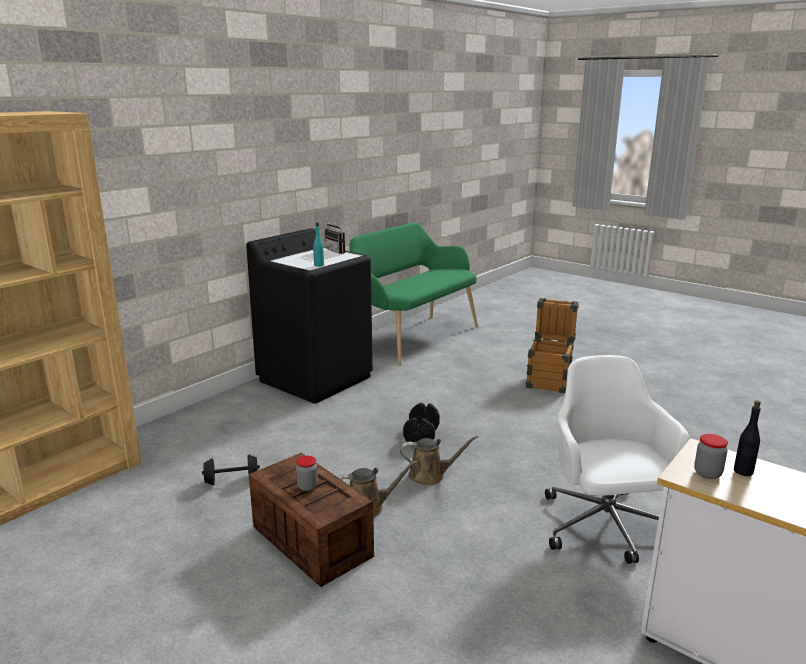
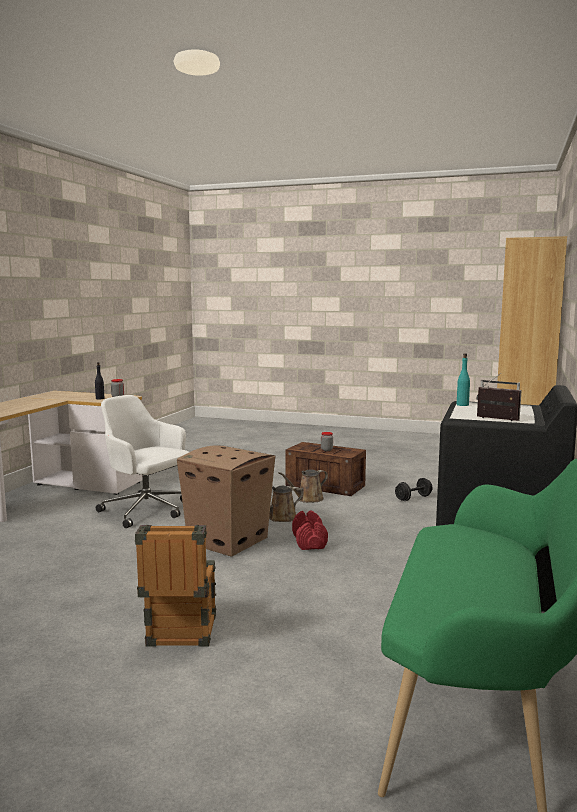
camera: 160 degrees right, 10 degrees down
(421, 434) = (309, 542): black dumbbell -> red dumbbell
(501, 450) = (228, 540): none -> cardboard box
(605, 527) = (147, 510): white office chair -> white office chair turned 150 degrees clockwise

